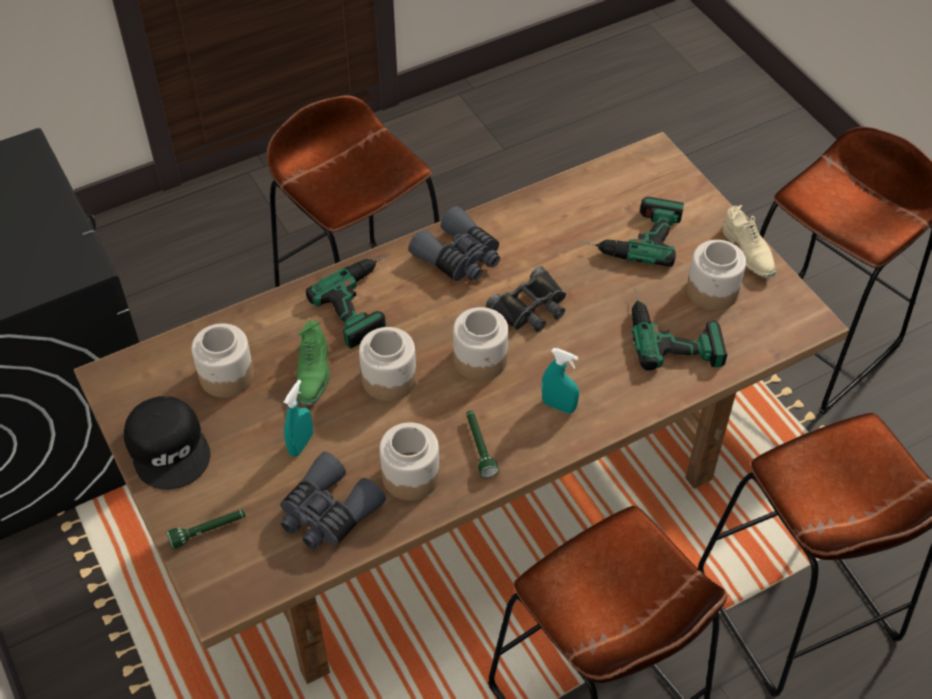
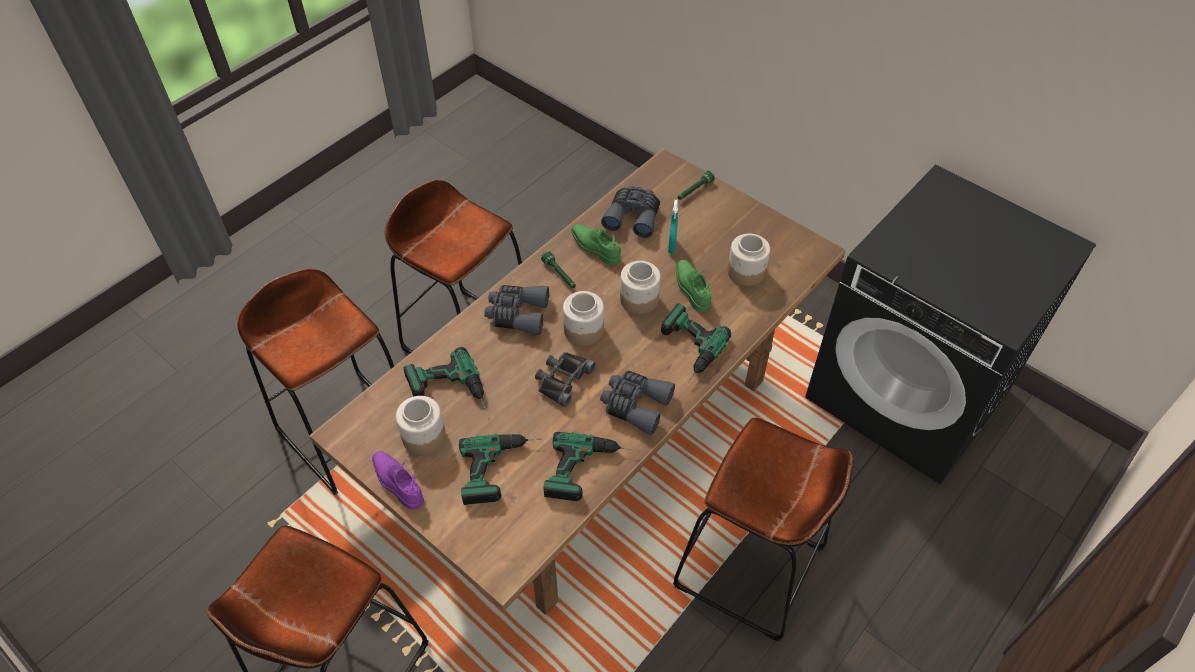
camera: 160 degrees right, 0 degrees up
(169, 447) = (749, 223): black cap -> none
(411, 475) = (595, 248): jar -> green shoe
(538, 210) = (590, 471): none -> power drill
(558, 406) = (517, 314): turquoise spray bottle -> grey binoculars
(748, 252) = (397, 483): beige shoe -> purple shoe

